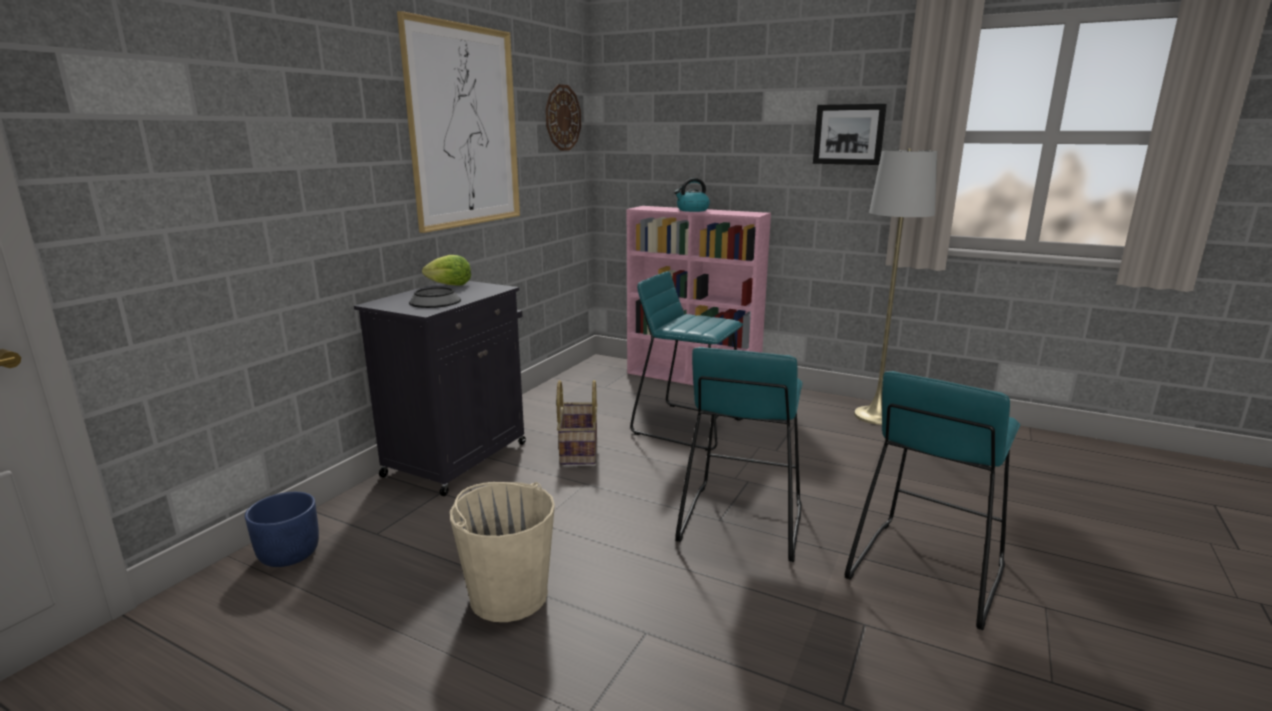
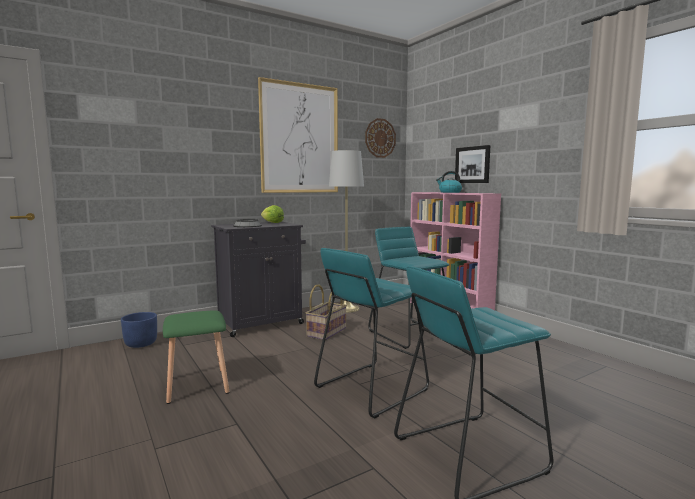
camera: 30 degrees right, 10 degrees down
(508, 595) = (198, 385): beige bucket -> green stool
(849, 134) = (553, 133): picture -> picture (472, 165)
(876, 416) = (566, 355): grey floor lamp -> grey floor lamp (346, 308)

